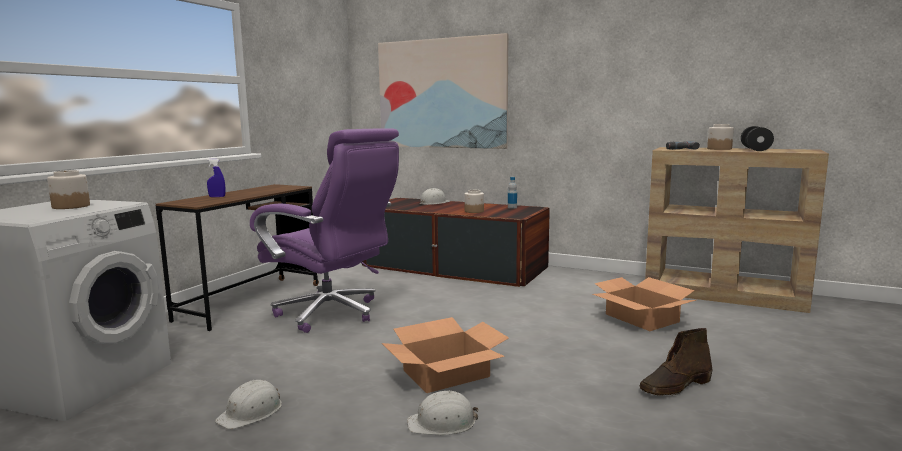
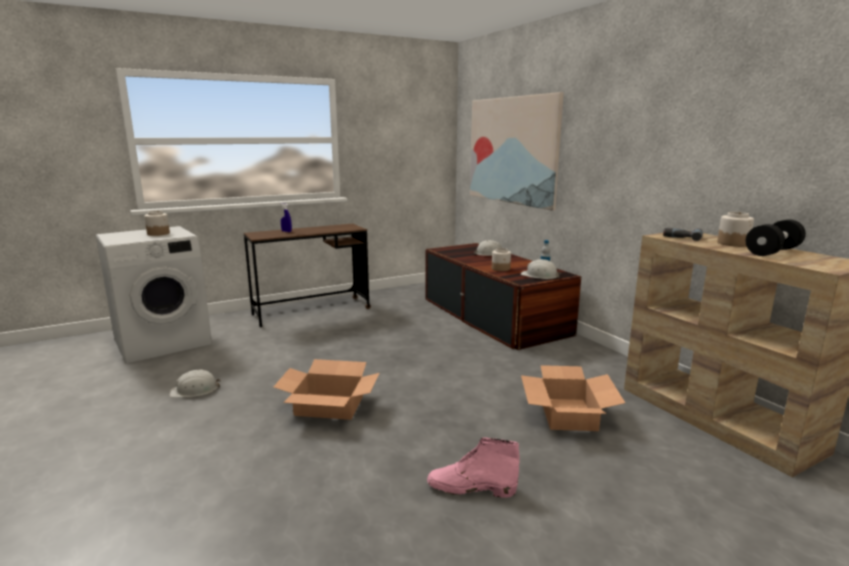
camera: 35 degrees right, 5 degrees up
(333, 314) = (340, 335): purple office chair -> none
(442, 423) = (266, 441): white hard hat -> white hard hat (539, 275)
(675, 386) = (470, 488): brown boot -> pink boot

